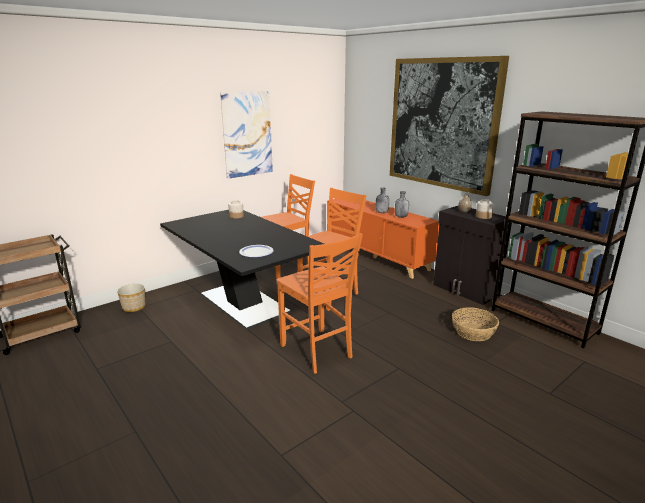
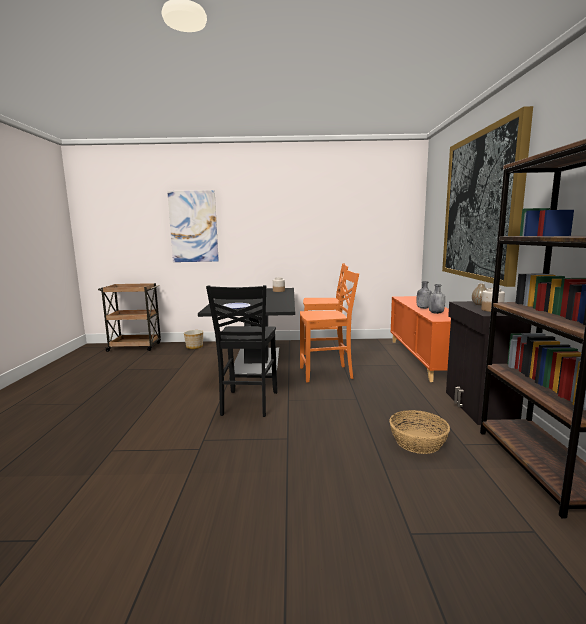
camera: 40 degrees right, 10 degrees down
(247, 134) = (311, 227): picture -> picture (193, 226)
(317, 352) = (248, 404): orange chair -> black chair

